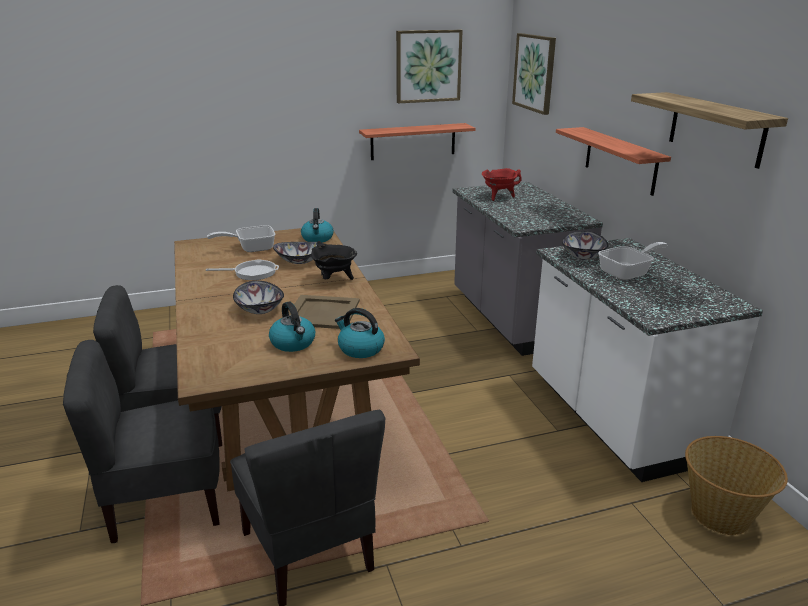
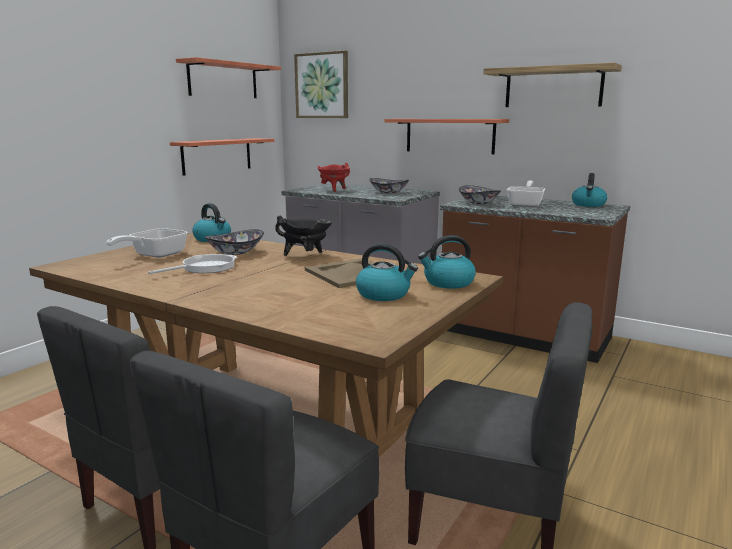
camera: 40 degrees left, 10 degrees down
(259, 309) = (286, 285): bowl -> bowl (388, 192)
(428, 66) = (223, 80): picture -> shelf
(614, 419) = (524, 336): white counter -> brown counter
(705, 294) = (588, 205): none -> kettle
(721, 514) = (658, 361): basket -> none

